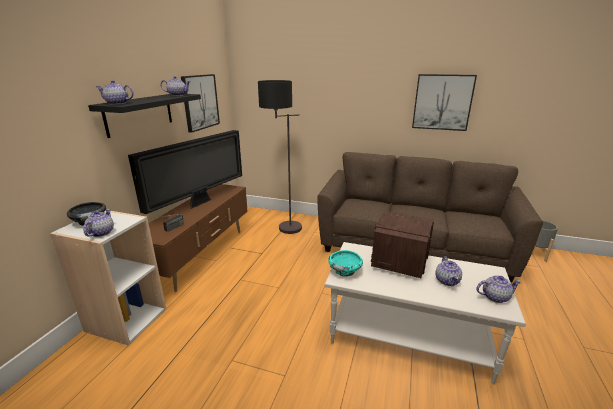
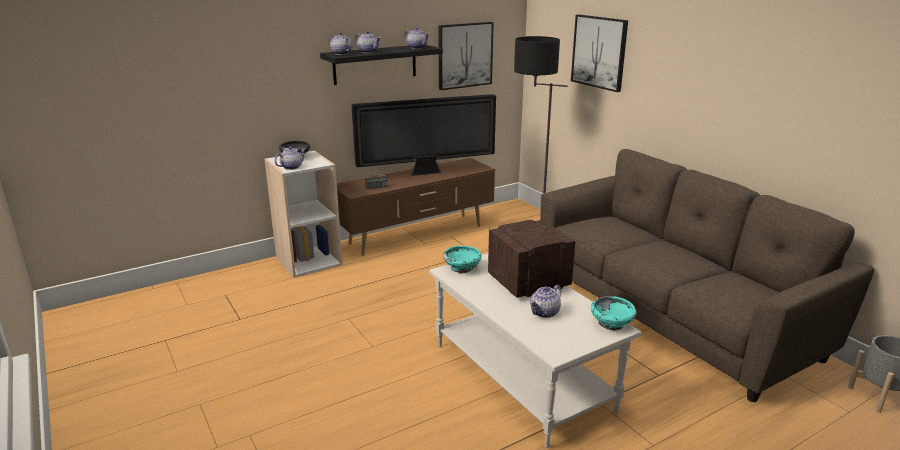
camera: 40 degrees right, 0 degrees up
(442, 102) = (766, 96): picture -> picture (599, 52)
(486, 270) = (611, 324): none -> turquoise bowl
(495, 297) = (568, 341): teapot -> teapot (368, 52)

